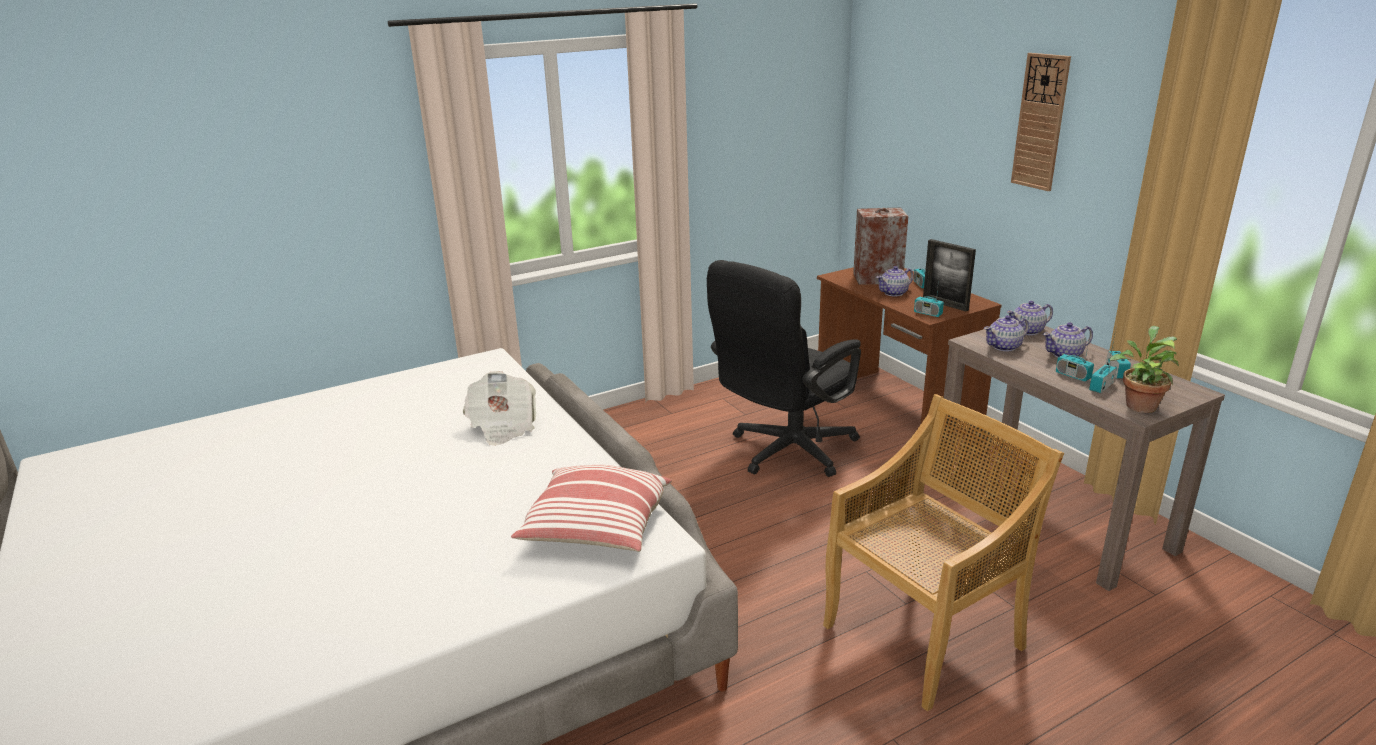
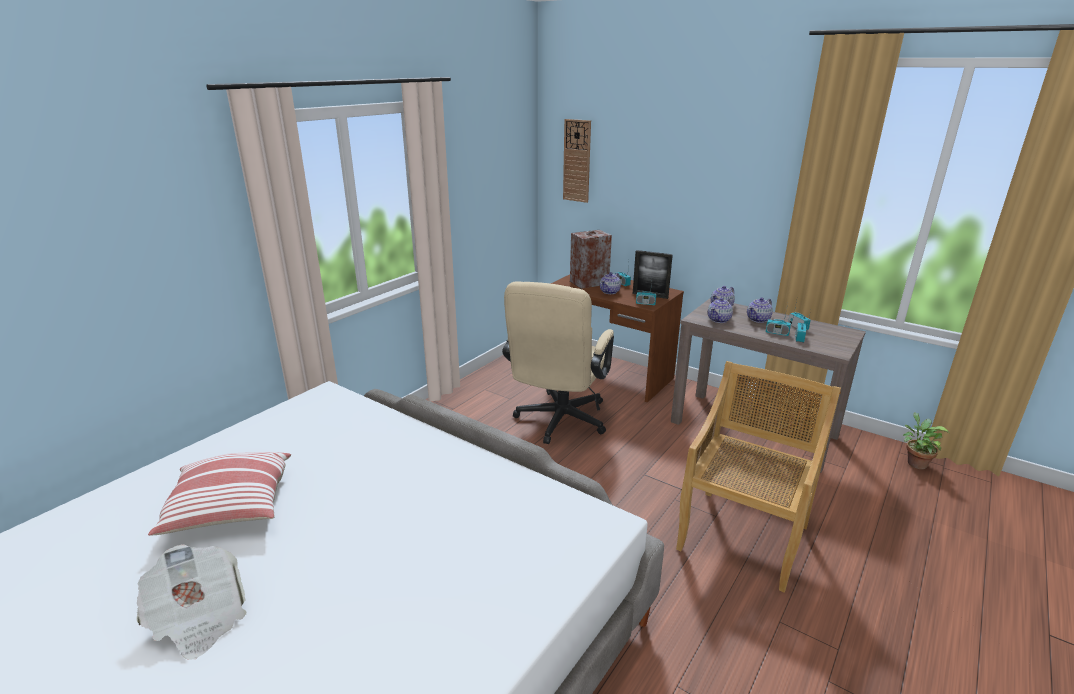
camera: 25 degrees left, 0 degrees up
(502, 426) = (390, 452): newspaper -> newspaper (199, 618)
(596, 529) = (550, 525): pillow -> pillow (230, 508)
(785, 453) = (558, 422): black office chair -> beige office chair
(1040, 122) = (707, 162): wall clock -> wall clock (577, 161)
(1139, 404) = (831, 346): potted plant -> potted plant (914, 462)

